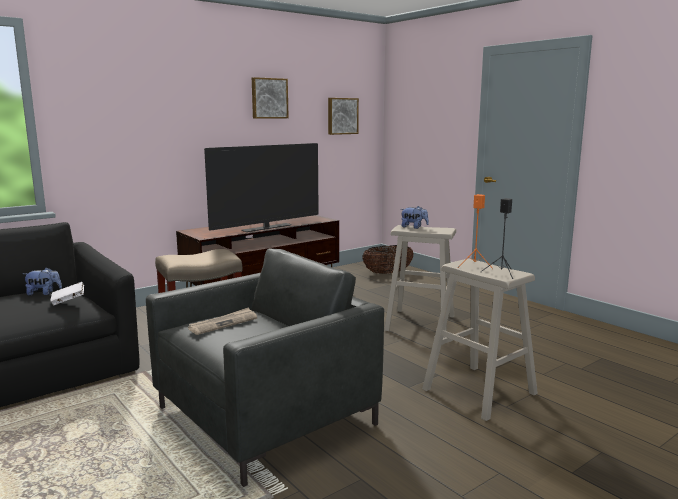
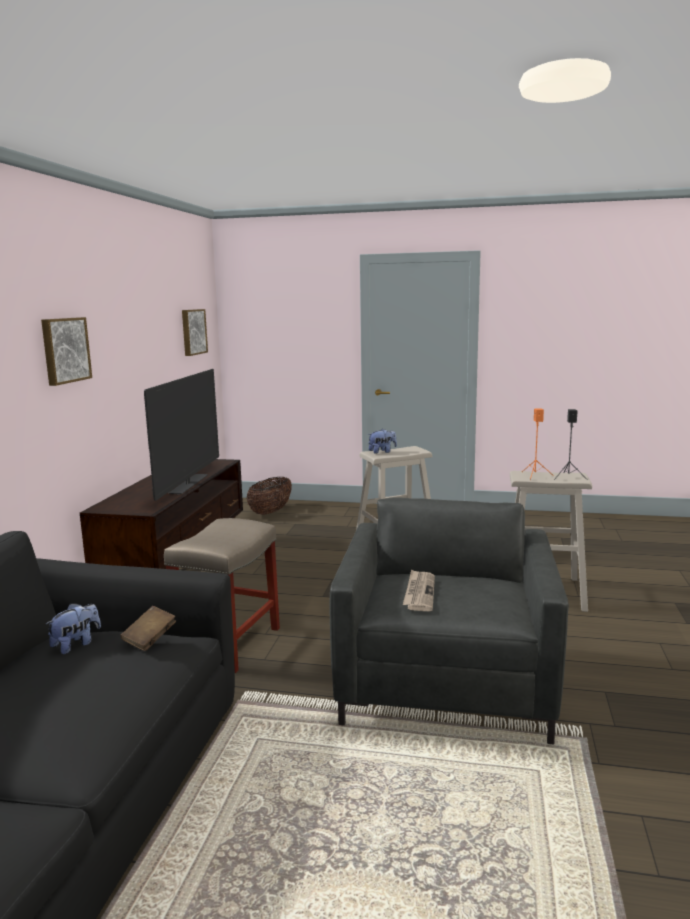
camera: 40 degrees left, 0 degrees up
(68, 301) = (149, 639): white book -> brown book
(269, 98) = (139, 314): picture -> picture (64, 350)

